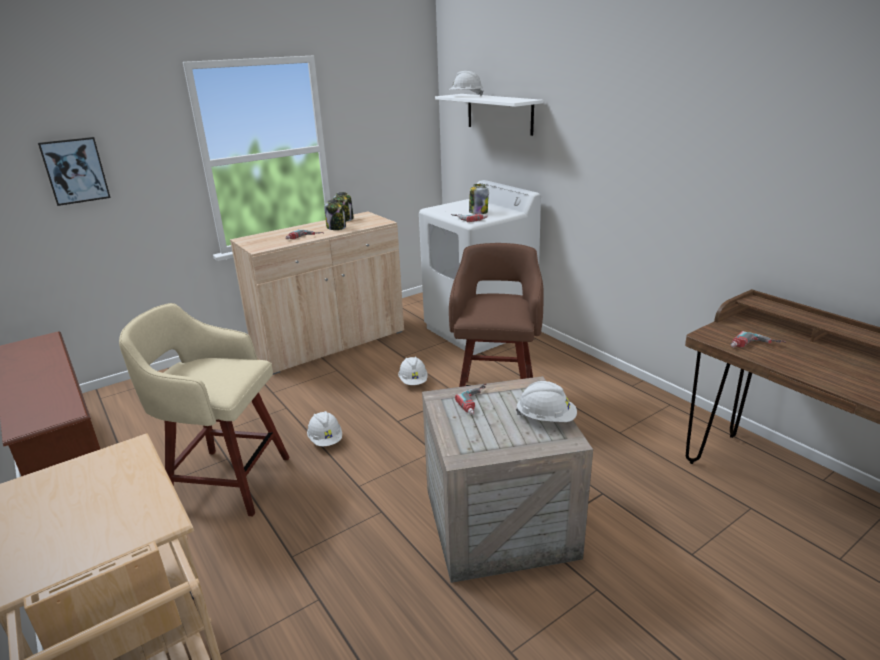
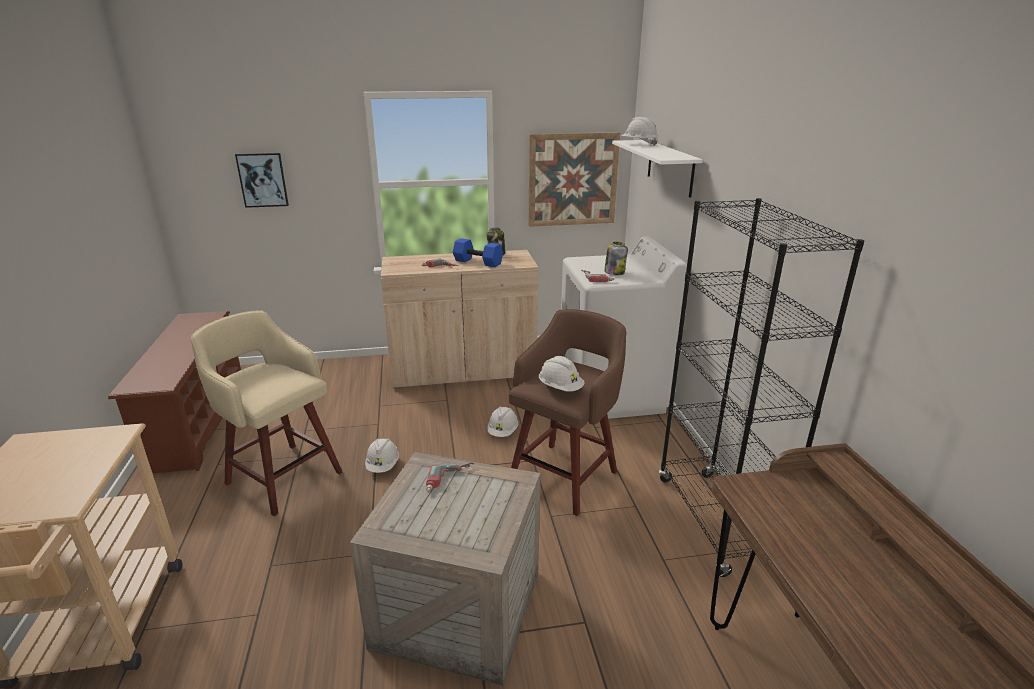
camera: 25 degrees right, 0 degrees up
(336, 227) = (478, 262): jar -> blue dumbbell
(394, 139) = (572, 179): none -> picture
(546, 419) = (492, 522): white hard hat -> white hard hat (560, 388)
(631, 396) = (714, 521): none -> black bookcase
(756, 347) = (783, 521): power drill -> none

